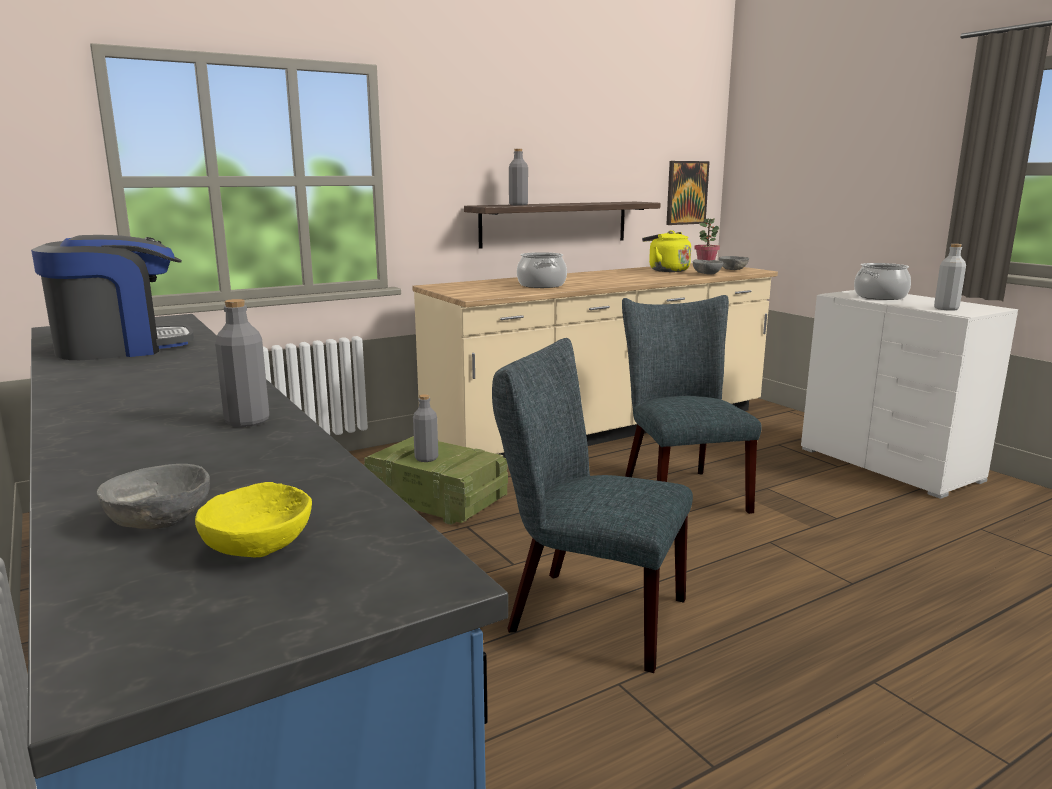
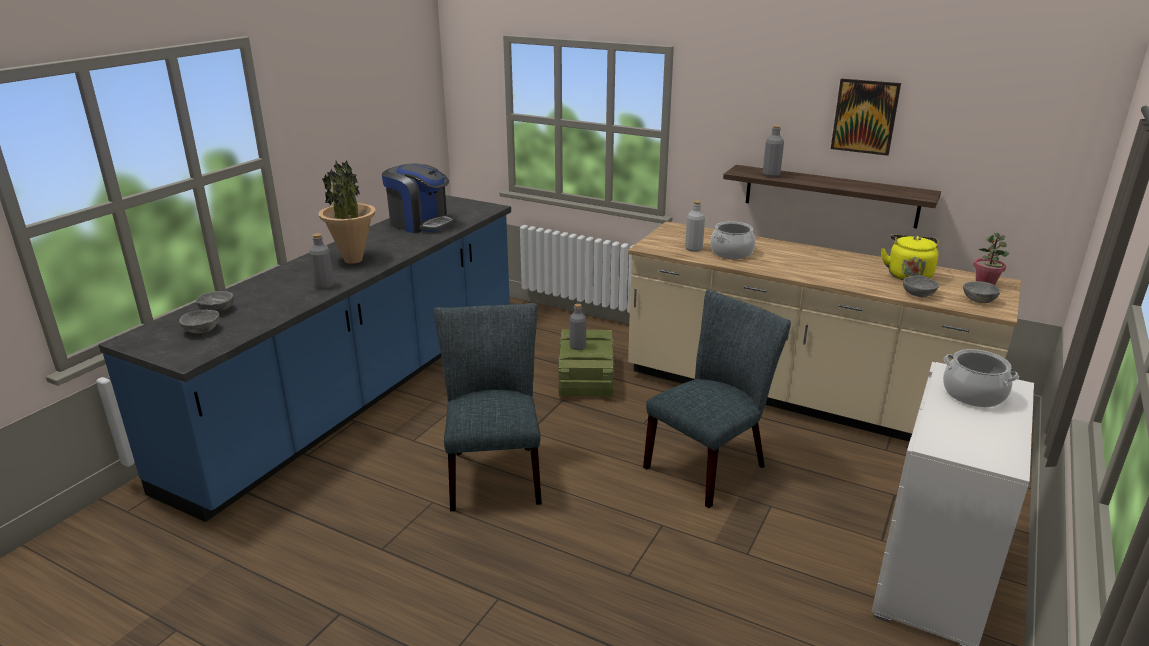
camera: 60 degrees right, 10 degrees up
(172, 393) = (353, 260): none -> potted plant
(258, 547) = (202, 330): yellow bowl -> grey bowl
(686, 192) = (1028, 193): picture -> picture (865, 116)
(946, 308) = (948, 435): grey bottle -> grey bottle (693, 249)

